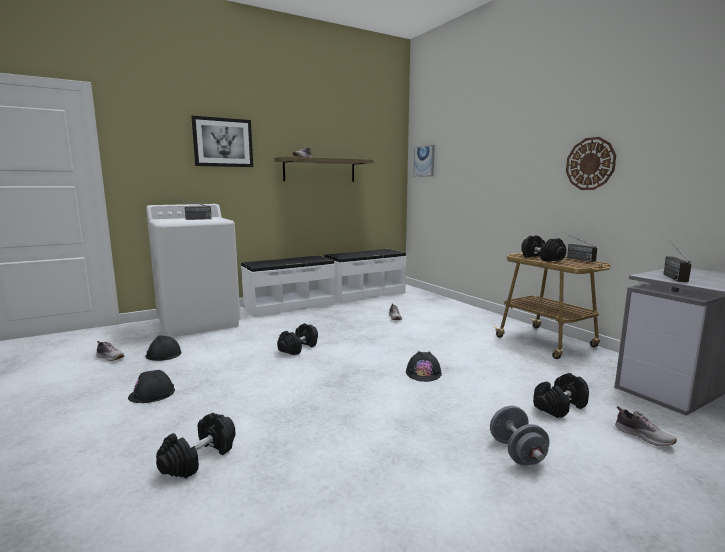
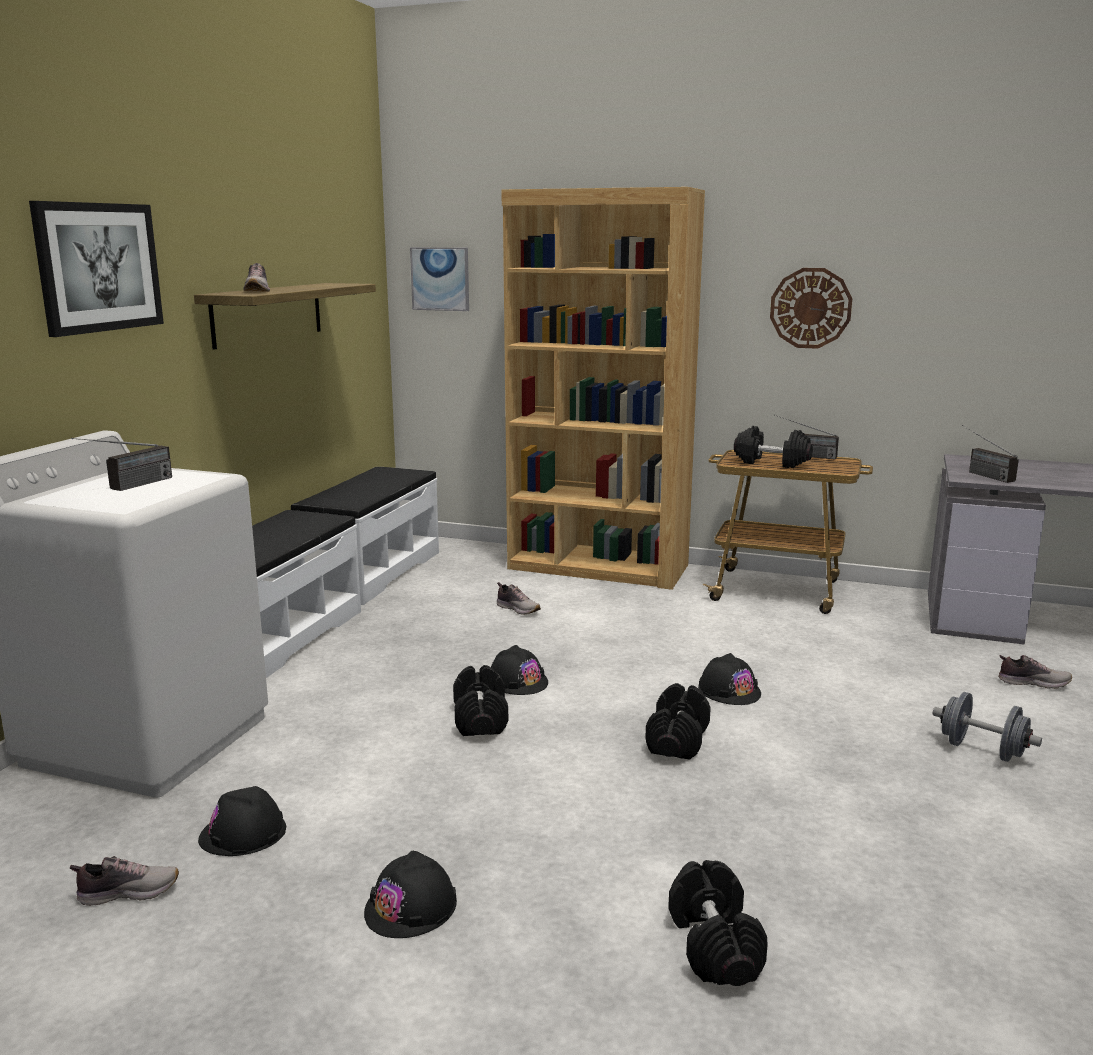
camera: 40 degrees left, 5 degrees up
(339, 341) = (517, 681): none -> black hard hat
(465, 312) = (598, 567): none -> brown bookcase
(560, 407) = (928, 678): black dumbbell -> black dumbbell (678, 740)

